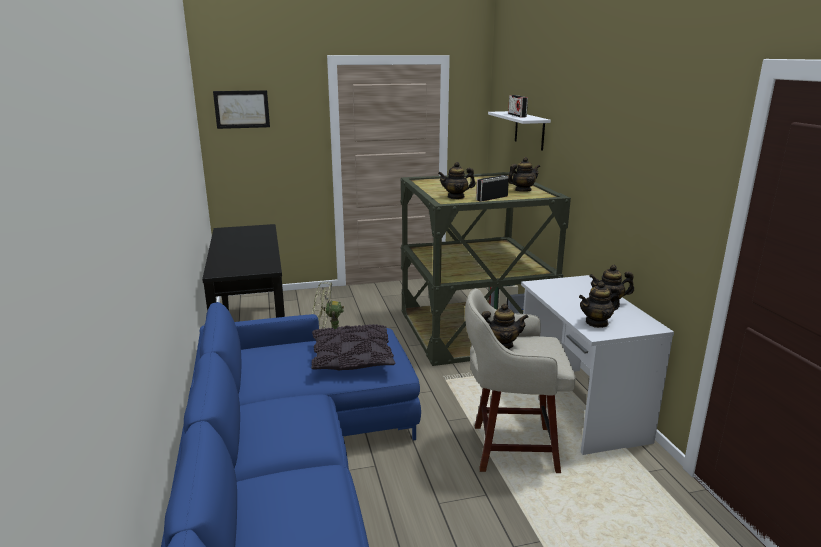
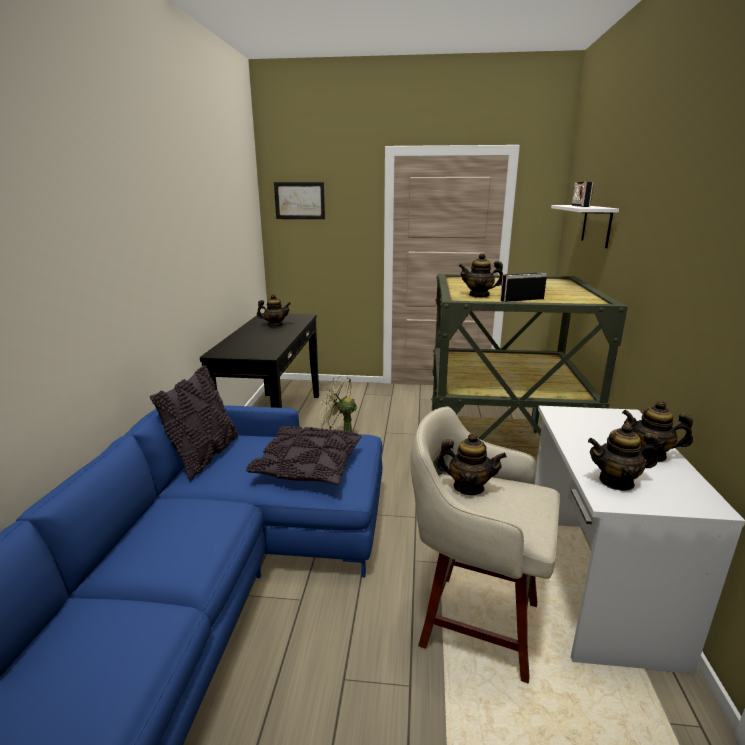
camera: 20 degrees right, 0 degrees up
(251, 367) = (204, 456): none -> black pillow
(522, 190) = (569, 294): teapot -> teapot (275, 325)

